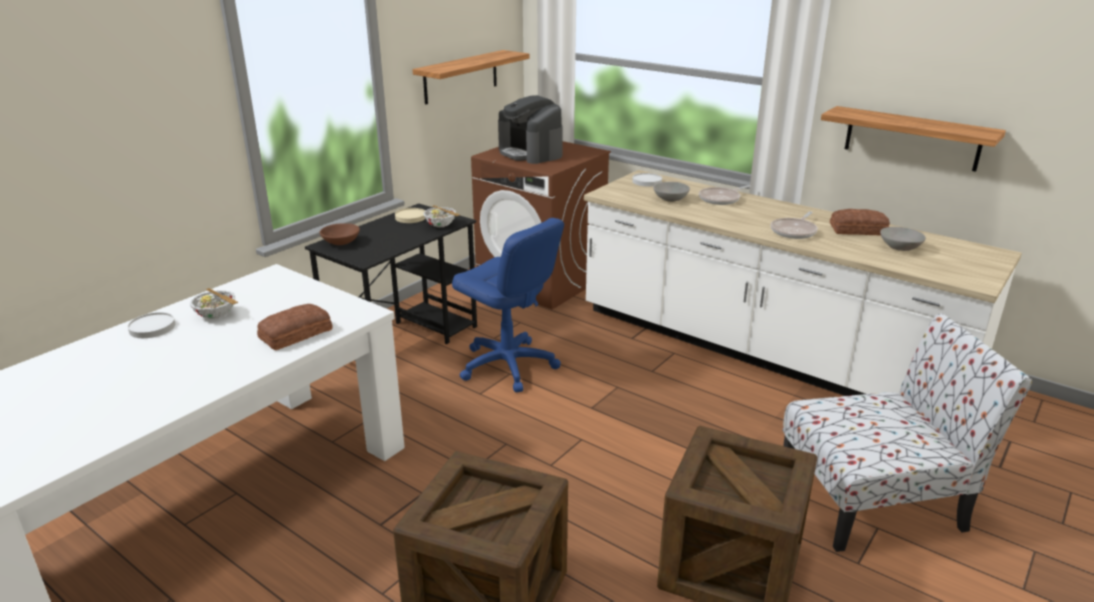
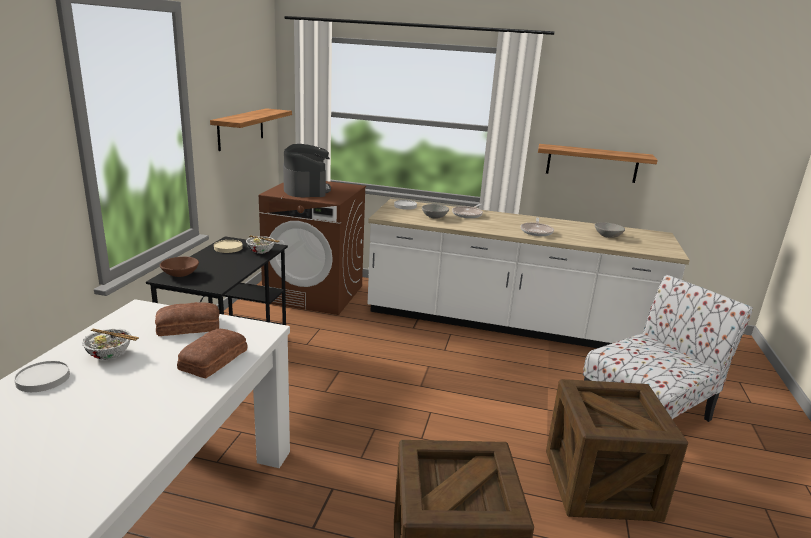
camera: 25 degrees left, 5 degrees down
(508, 365) = (333, 364): blue office chair -> none
(530, 153) = (306, 190): coffee machine -> coffee machine turned 135 degrees counterclockwise
(859, 230) = (573, 227): bread -> bread (189, 327)

